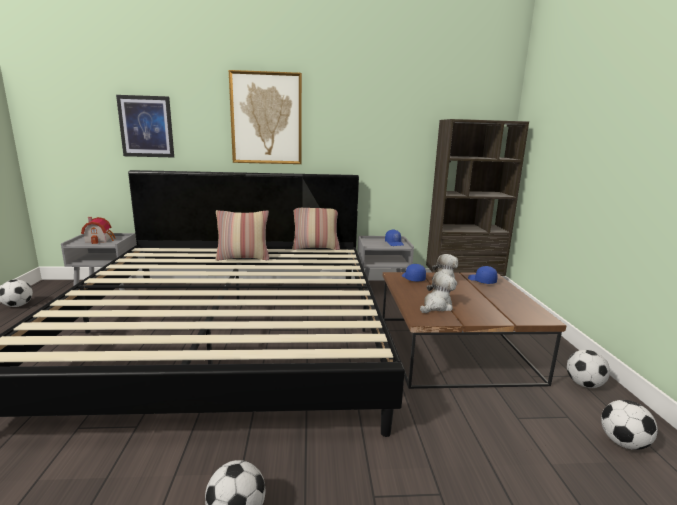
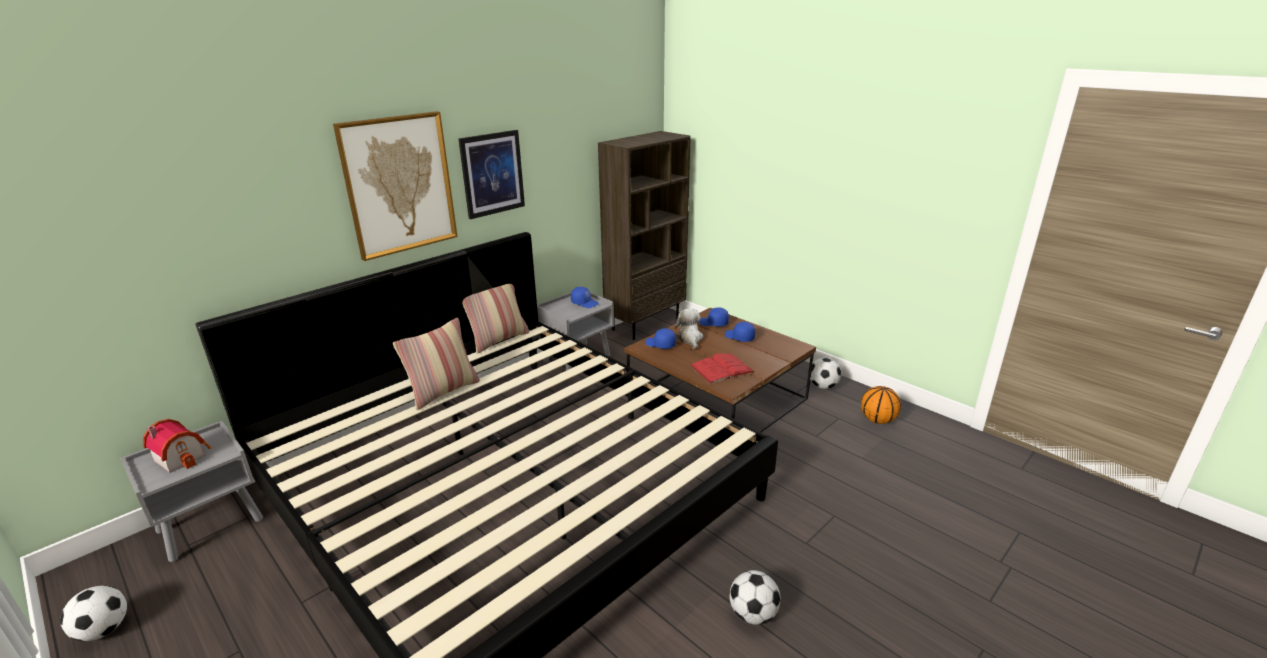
camera: 40 degrees left, 10 degrees up
(146, 126) = (205, 242): picture -> picture (492, 174)
(436, 306) = (721, 369): plush toy -> red book
(490, 295) = (739, 337): none -> blue cap
(623, 443) = (878, 420): football -> basketball

